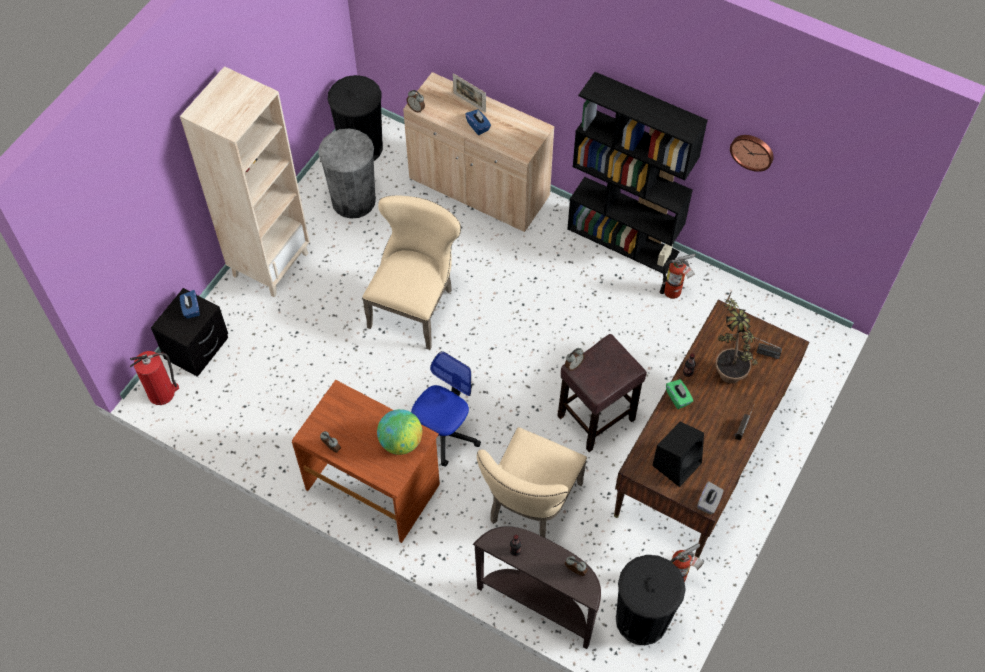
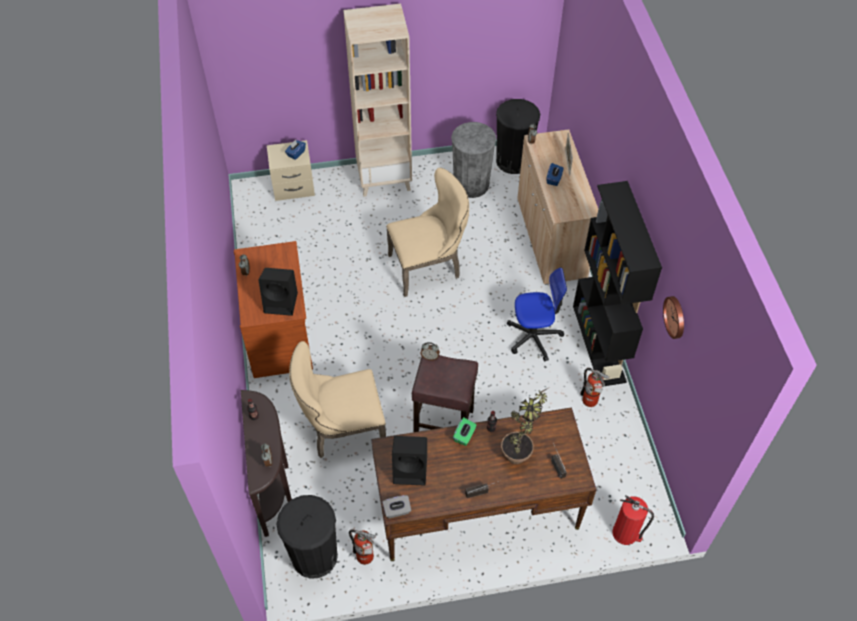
camera: 50 degrees right, 5 degrees down
(162, 393) = (249, 193): fire extinguisher -> fire extinguisher (626, 533)
(198, 349) = (293, 188): black nightstand -> beige nightstand
(401, 441) = (282, 302): globe -> black speaker
(444, 433) = (351, 346): office chair -> office chair (533, 337)

